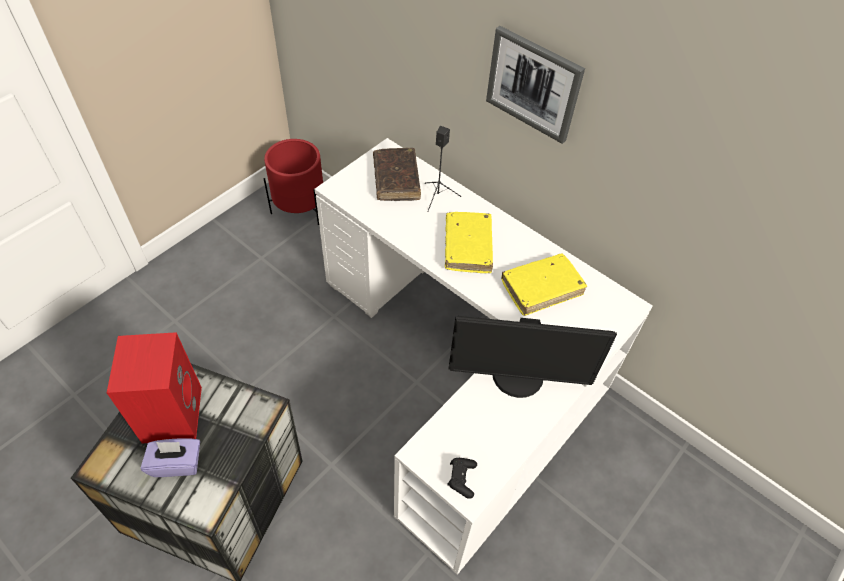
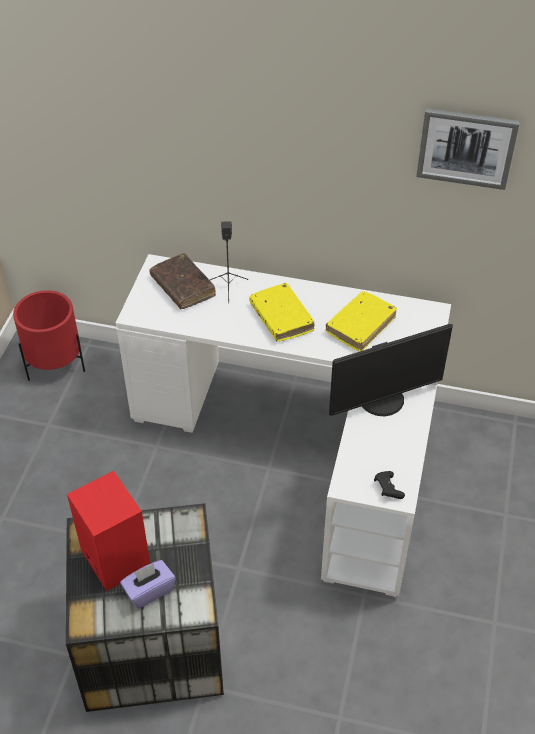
camera: 25 degrees left, 5 degrees down
(533, 84) = (297, 160): picture -> picture (466, 148)

